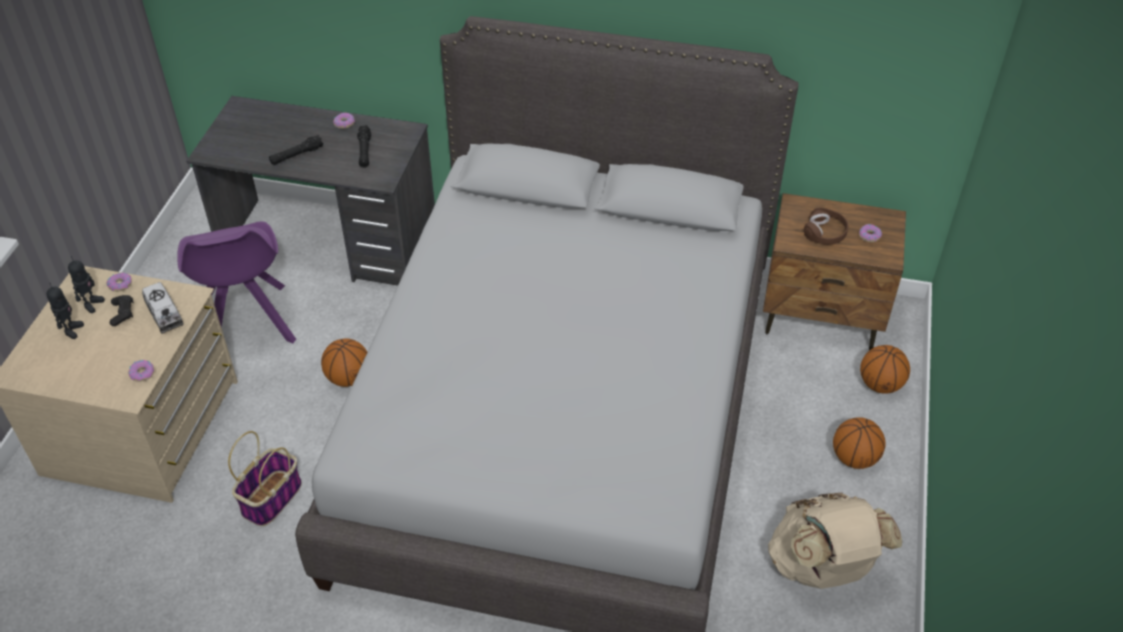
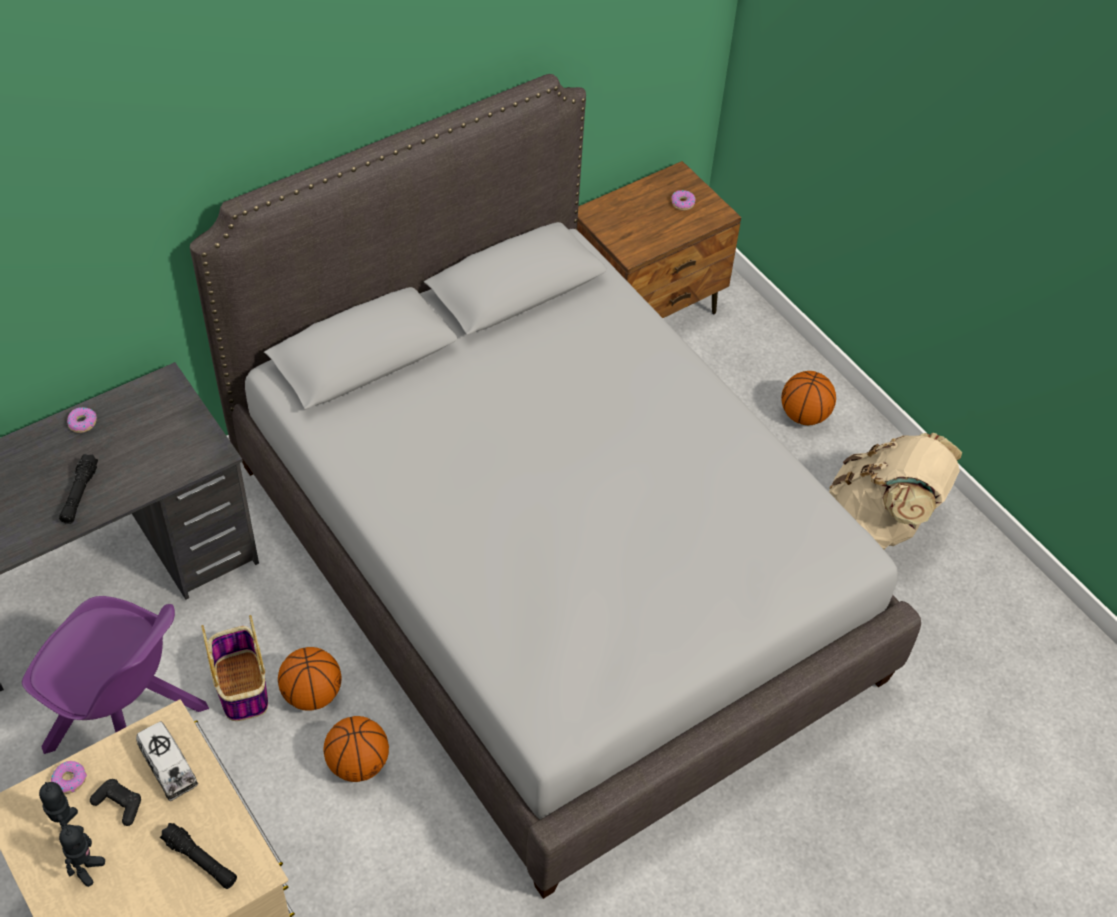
camera: 50 degrees left, 5 degrees up
(71, 330) = (87, 869): toy robot -> toy robot turned 60 degrees clockwise
(142, 373) = (234, 840): donut -> none
(164, 314) = (168, 767): toy truck -> toy truck turned 45 degrees clockwise
(271, 497) = (391, 865): basket -> basket (241, 685)
(364, 151) = (150, 437): black flashlight -> black flashlight (200, 860)
(825, 232) = (647, 224): brown headphones -> none
(880, 384) = (753, 337): basketball -> basketball (358, 764)

